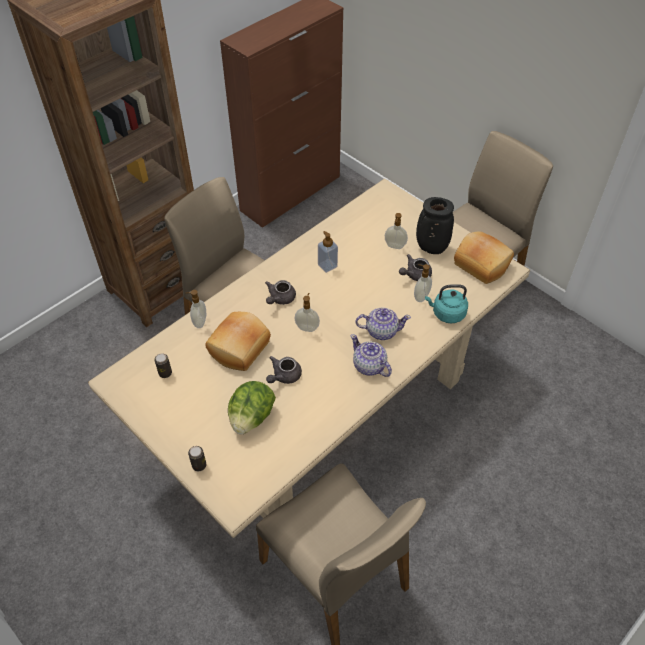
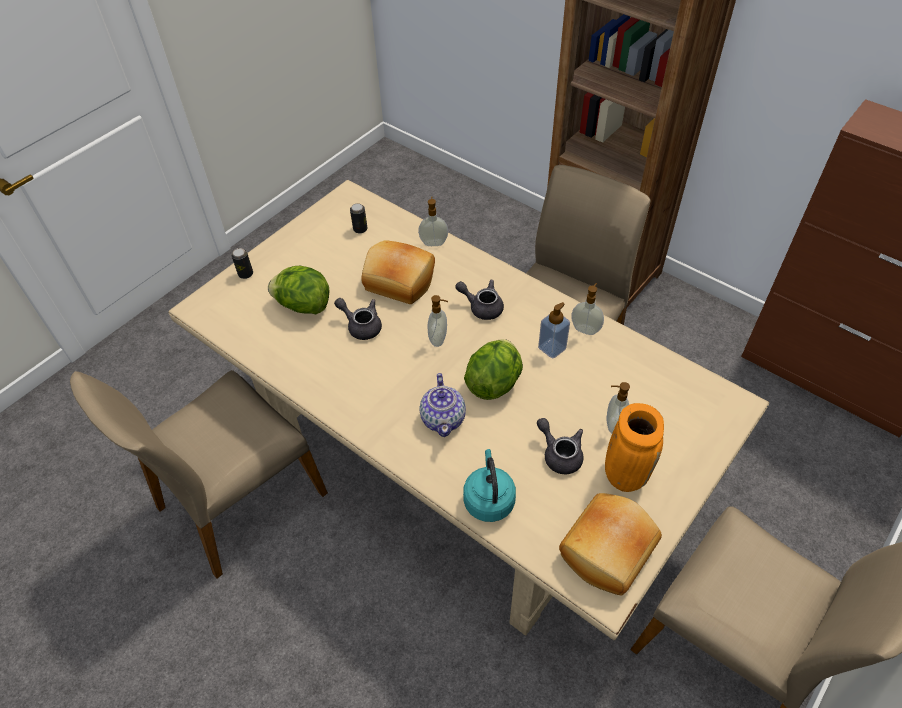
camera: 85 degrees right, 0 degrees up
(353, 300) = (494, 382): none -> lettuce
(369, 366) = (382, 409): teapot -> none
(420, 296) = (516, 463): soap dispenser -> soap dispenser (585, 329)
(430, 248) = (624, 473): black vase -> orange vase

